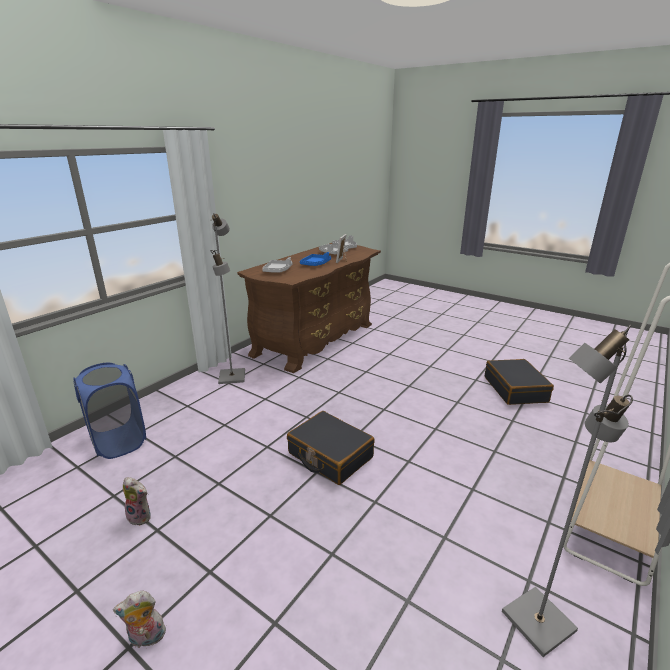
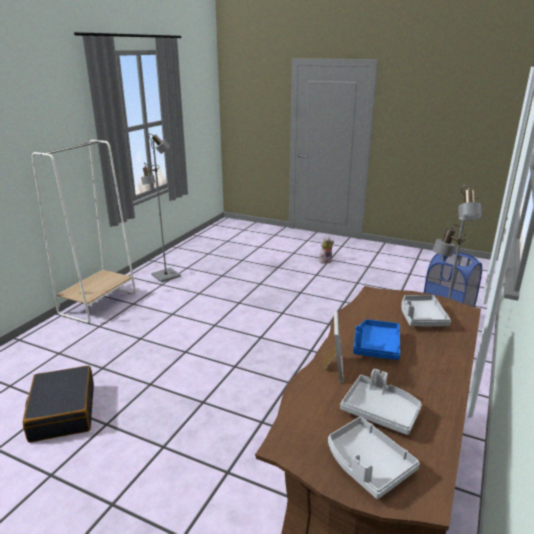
camera: 170 degrees right, 0 degrees up
(141, 516) = (372, 286): plush toy -> none
(330, 455) = (276, 323): black suitcase -> none

